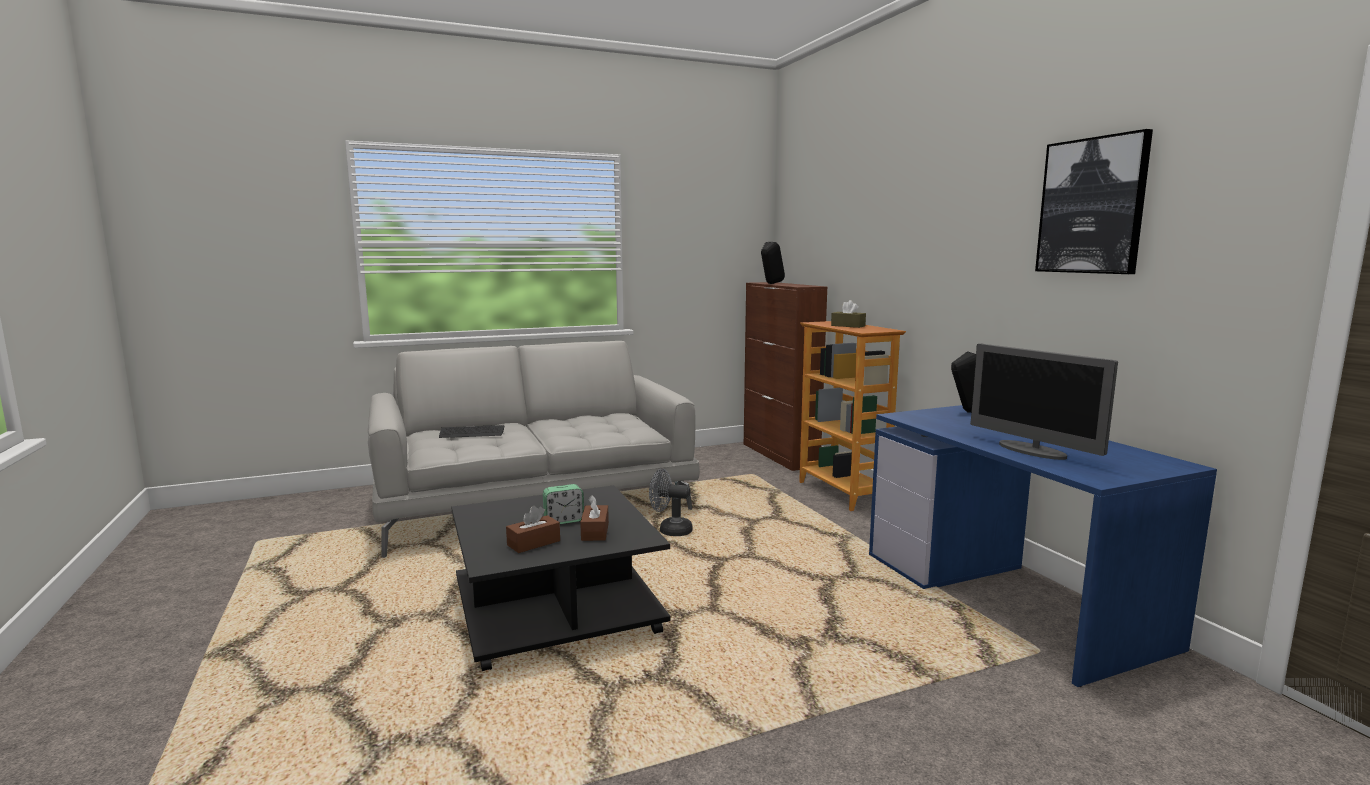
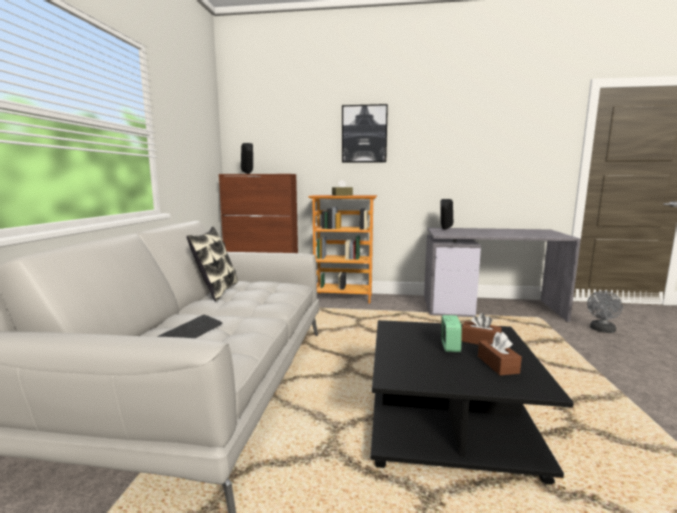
camera: 60 degrees left, 0 degrees up
(584, 416) = (216, 291): none -> pillow
(670, 530) = (343, 350): grey fan -> grey fan (602, 330)
(1010, 598) = (490, 307): blue desk -> grey desk
(1032, 451) = (520, 234): monitor -> none
(1092, 206) = (489, 128): picture -> picture (364, 134)

